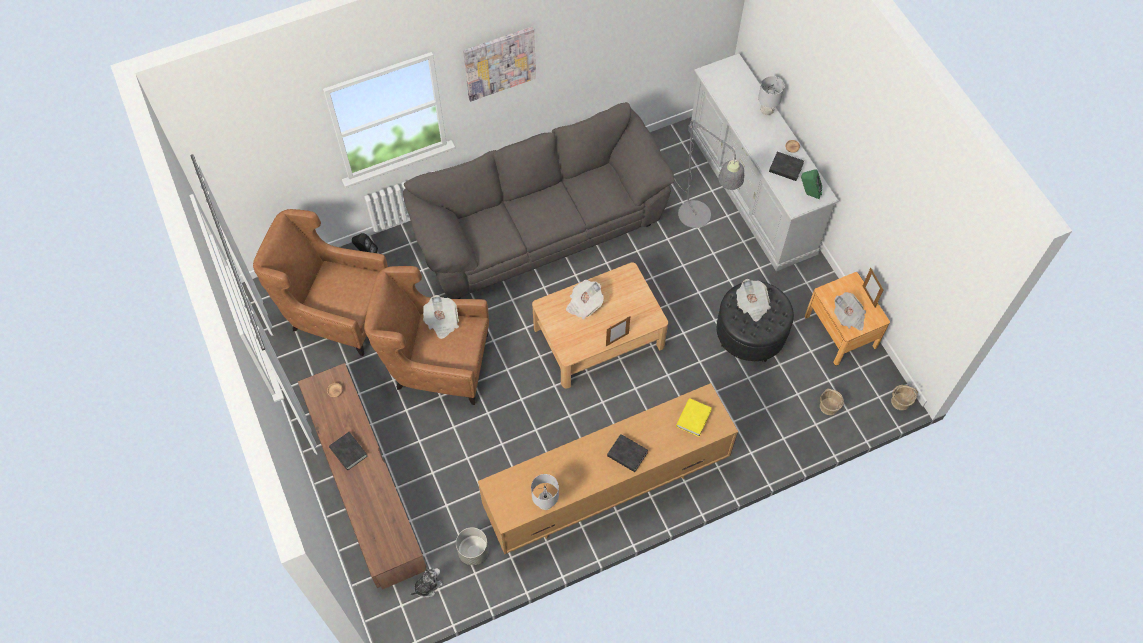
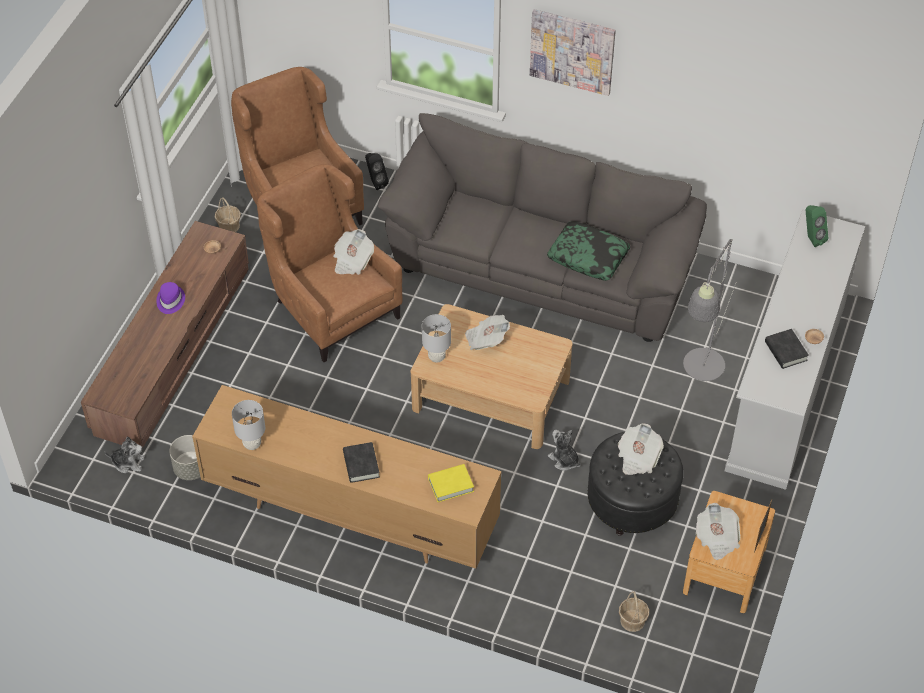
camera: 45 degrees right, 10 degrees down
(348, 452) = (170, 301): black book -> purple hat
(586, 198) = (588, 256): none -> pillow
(617, 339) = (480, 389): picture frame -> none
(685, 341) = (564, 460): none -> plush toy
(767, 111) = (829, 292): grey table lamp -> grey table lamp (437, 358)
(808, 194) = (781, 388): green speaker -> green speaker (811, 238)
(900, 401) = (709, 675): basket -> basket (229, 226)

